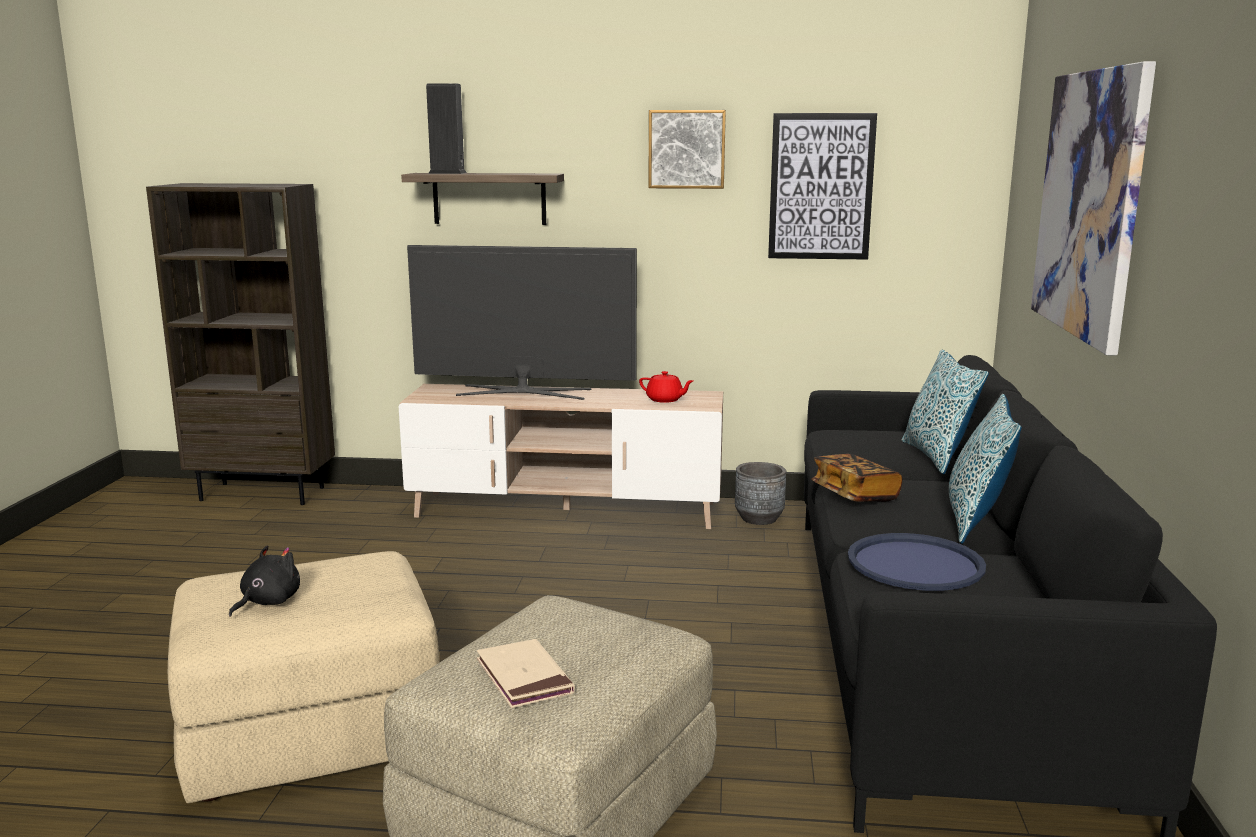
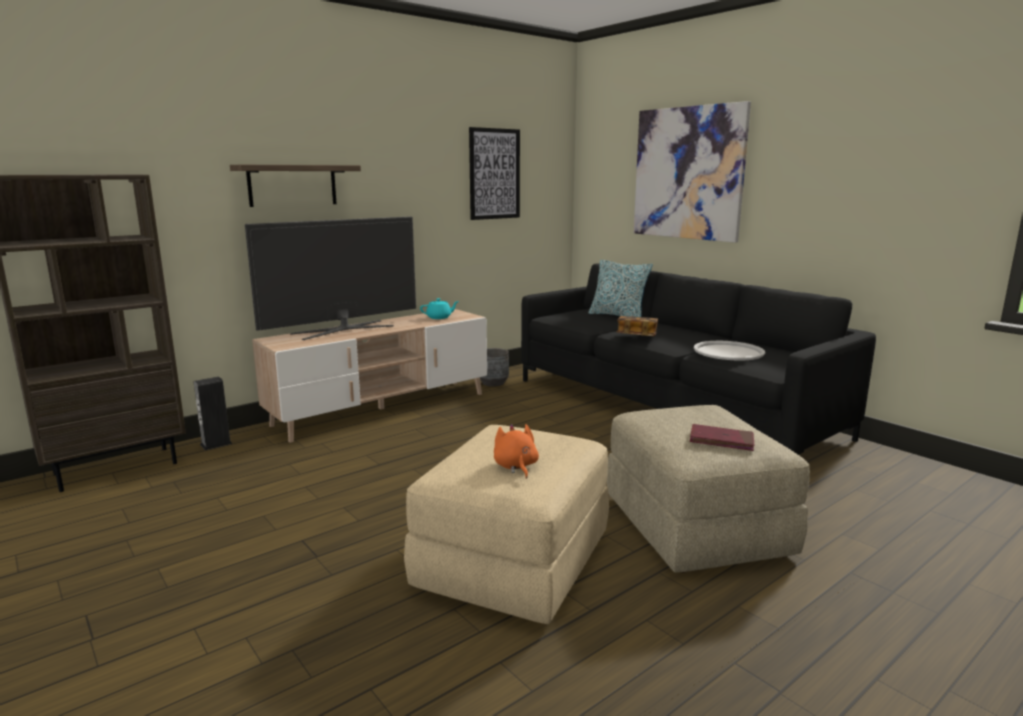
camera: 45 degrees left, 0 degrees up
(267, 602) = (515, 467): black plush toy -> orange plush toy
(447, 173) = (268, 164): speaker -> speaker (216, 444)
(524, 678) = (721, 440): beige book -> red book
(665, 400) = (439, 317): red teapot -> turquoise teapot
(686, 149) = (423, 149): picture -> none
(915, 564) = (728, 352): blue tray -> white tray
(975, 521) = (699, 334): pillow -> none

